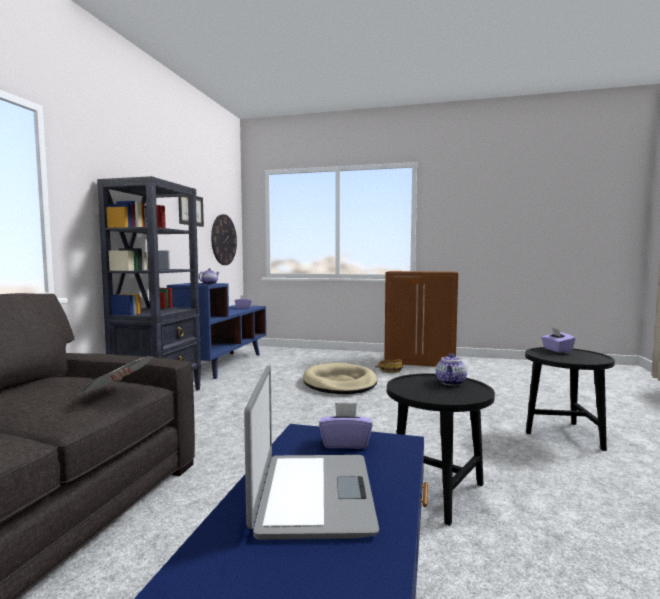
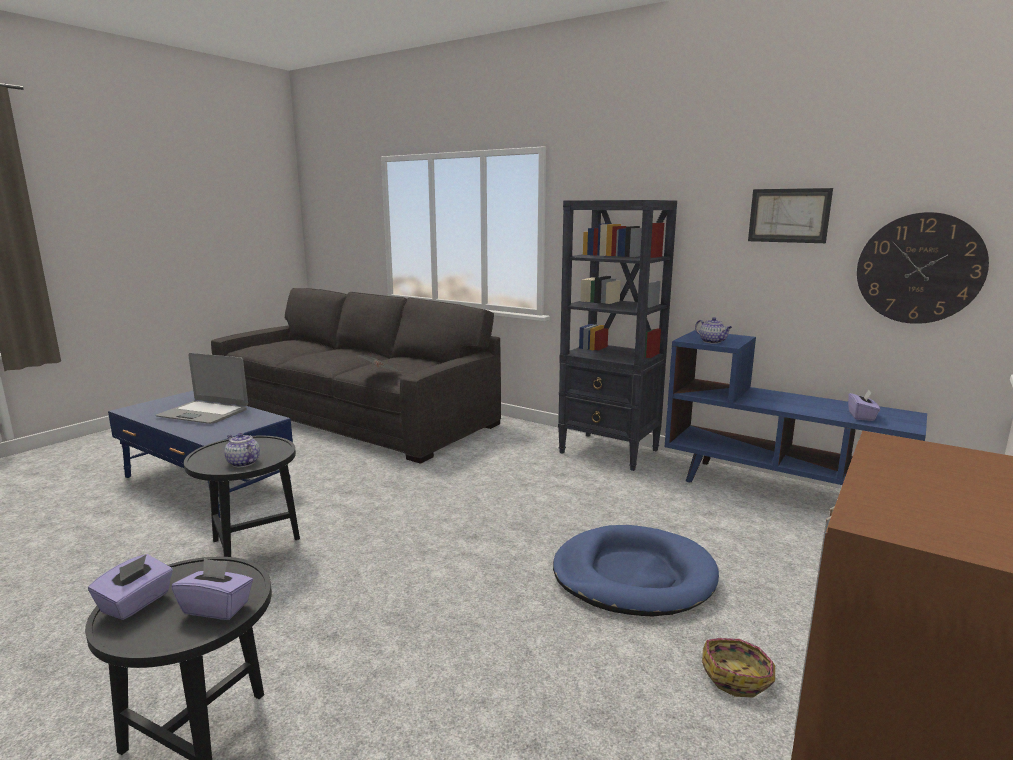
camera: 110 degrees right, 10 degrees up
(339, 383) = (633, 576): beige dog bed -> blue dog bed
(345, 443) = (236, 425): purple tissue box -> purple tissue box (136, 603)

